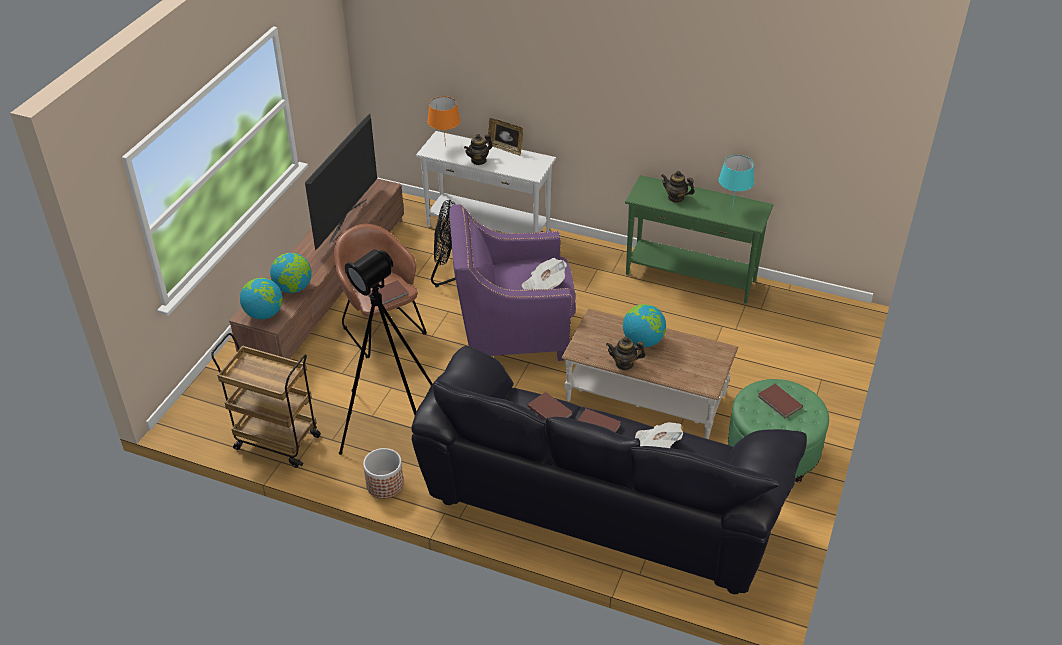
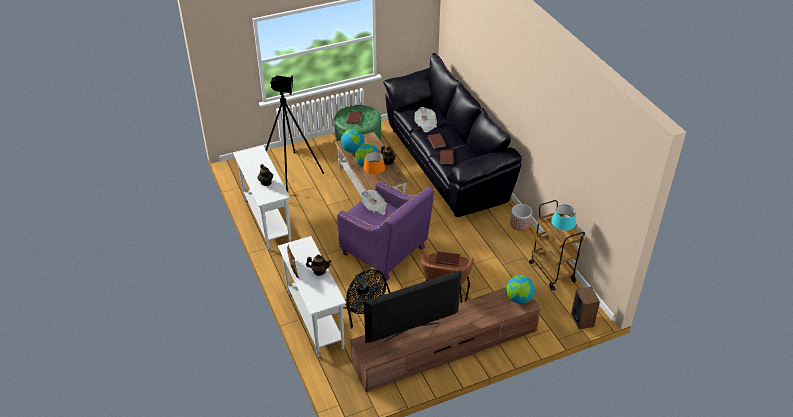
camera: 135 degrees left, 0 degrees up
(190, 406) = (582, 320): none -> speaker
(293, 288) = (489, 305): globe -> globe (353, 150)
(389, 423) = (491, 247): black floor lamp -> black floor lamp (291, 173)
(445, 146) = (322, 296): orange table lamp -> orange table lamp (374, 182)
(691, 277) = (266, 220): green console table -> white console table
(732, 207) = (252, 162): turquoise table lamp -> turquoise table lamp (561, 238)

